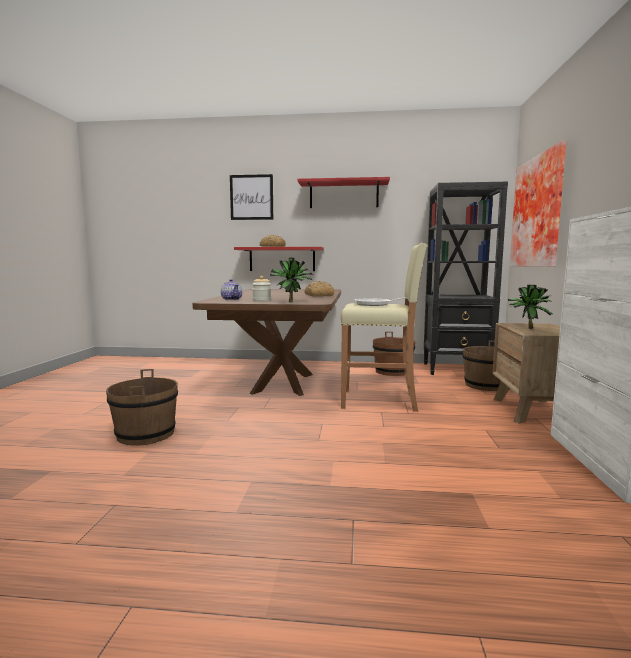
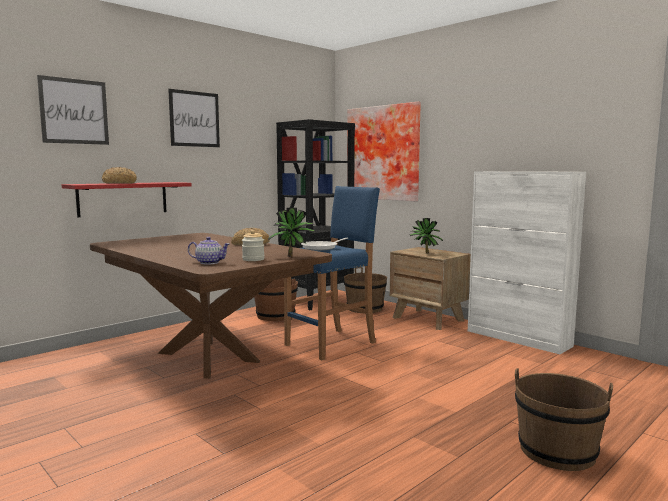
camera: 50 degrees left, 0 degrees up
(145, 434) = (221, 458): brown bucket -> brown bucket (557, 451)
(344, 195) = (194, 119): red shelf -> picture
(380, 401) = (331, 344): beige stool -> blue stool

